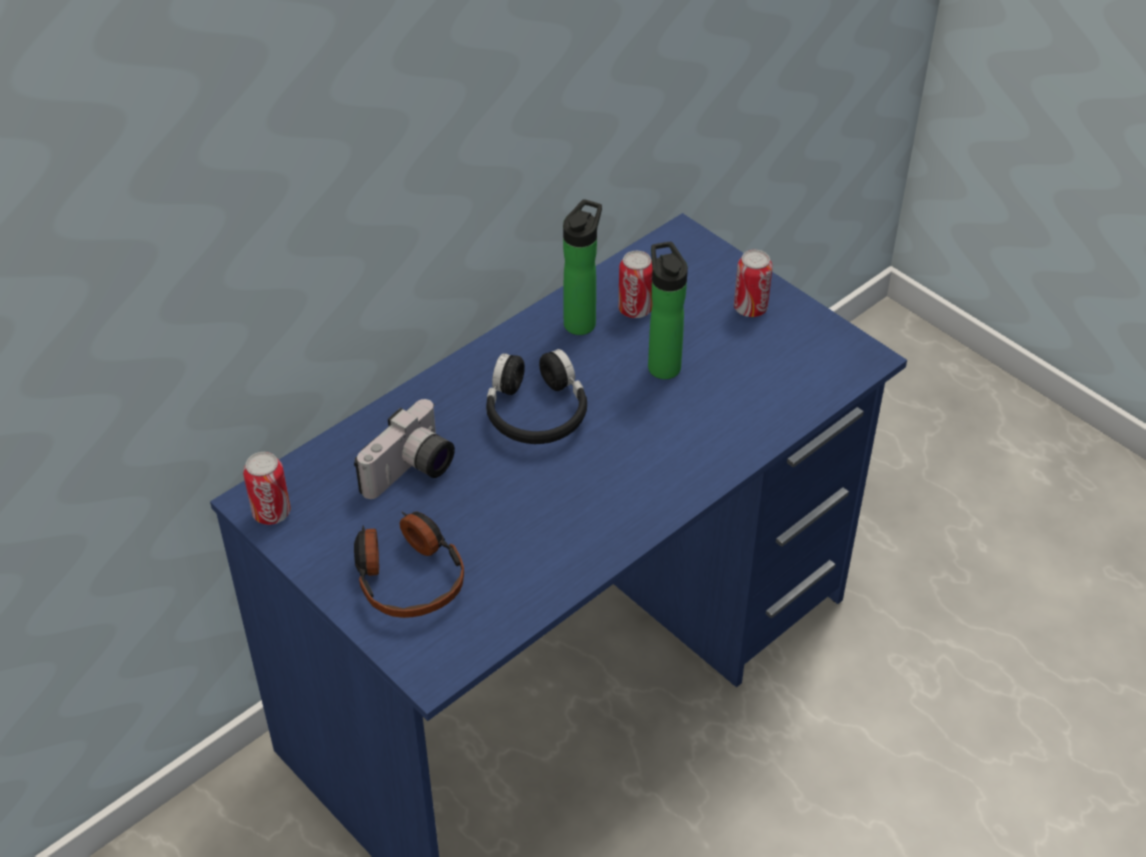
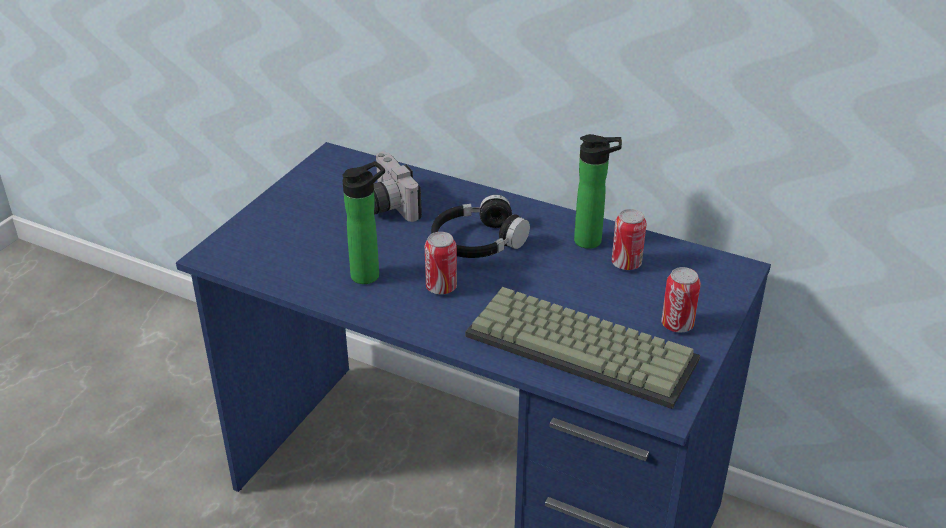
camera: 70 degrees right, 10 degrees down
(271, 513) = (325, 164): can -> can (441, 287)
(407, 576) = (291, 226): headphones -> none
(412, 472) = (387, 205): camera -> camera turned 45 degrees clockwise
(662, 364) = (571, 291): bottle -> bottle (369, 274)
(757, 383) = (584, 346): none -> keyboard

